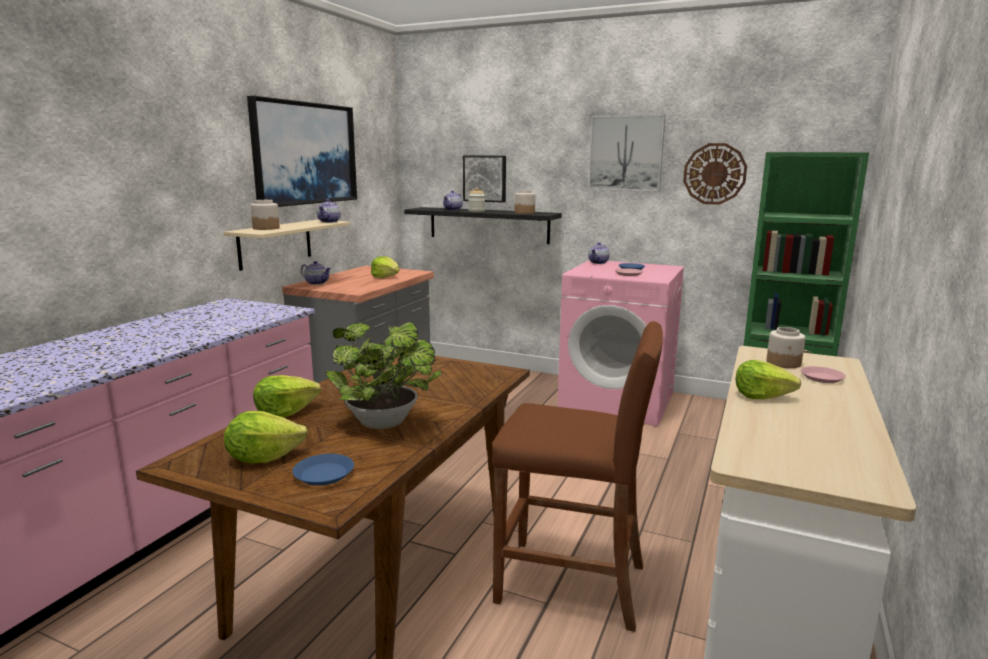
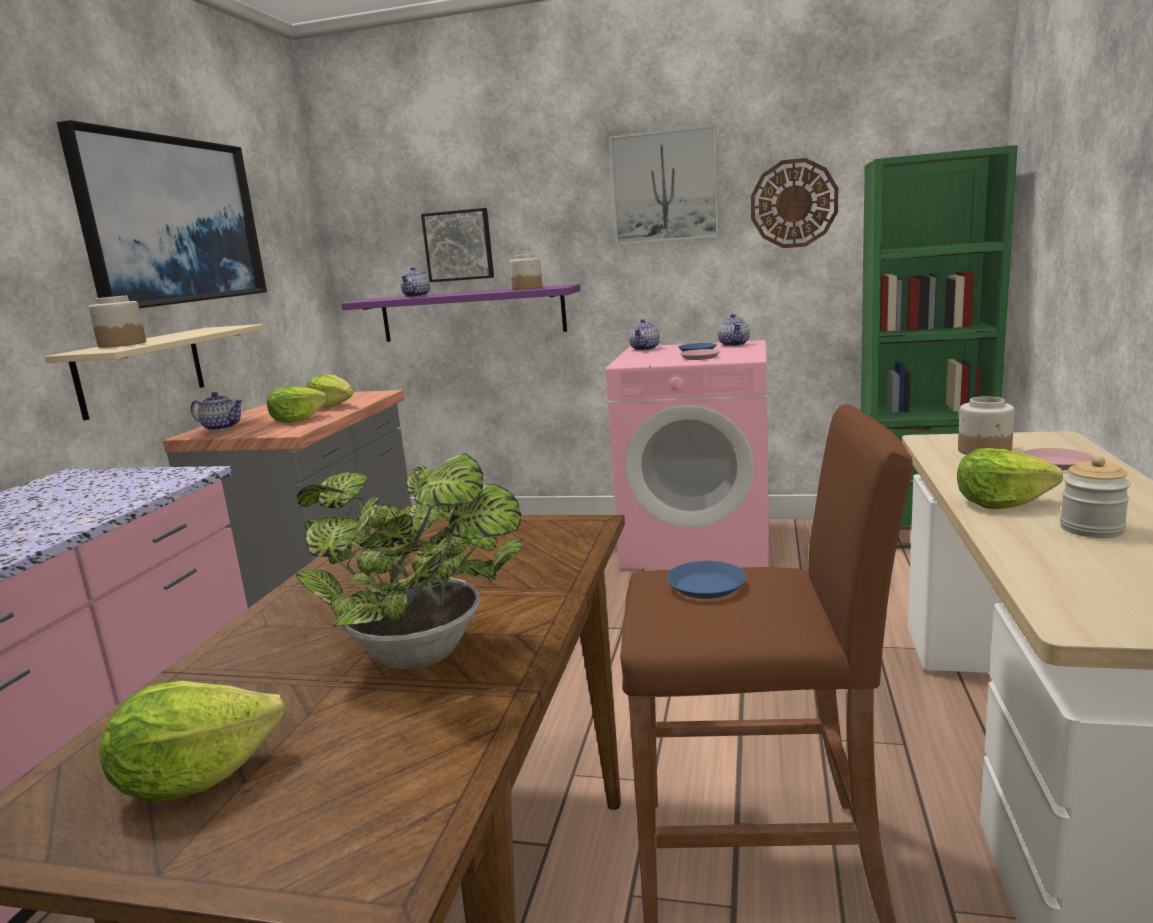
camera: 10 degrees left, 0 degrees up
(285, 412) = (219, 663): lettuce -> lettuce (297, 420)
(324, 474) = (340, 794): blue plate -> blue plate (706, 585)
(329, 221) = (229, 327): teapot -> teapot (734, 344)
(476, 211) = (454, 294): jar -> jar (1091, 529)
(488, 225) = (472, 314): black shelf -> purple shelf

